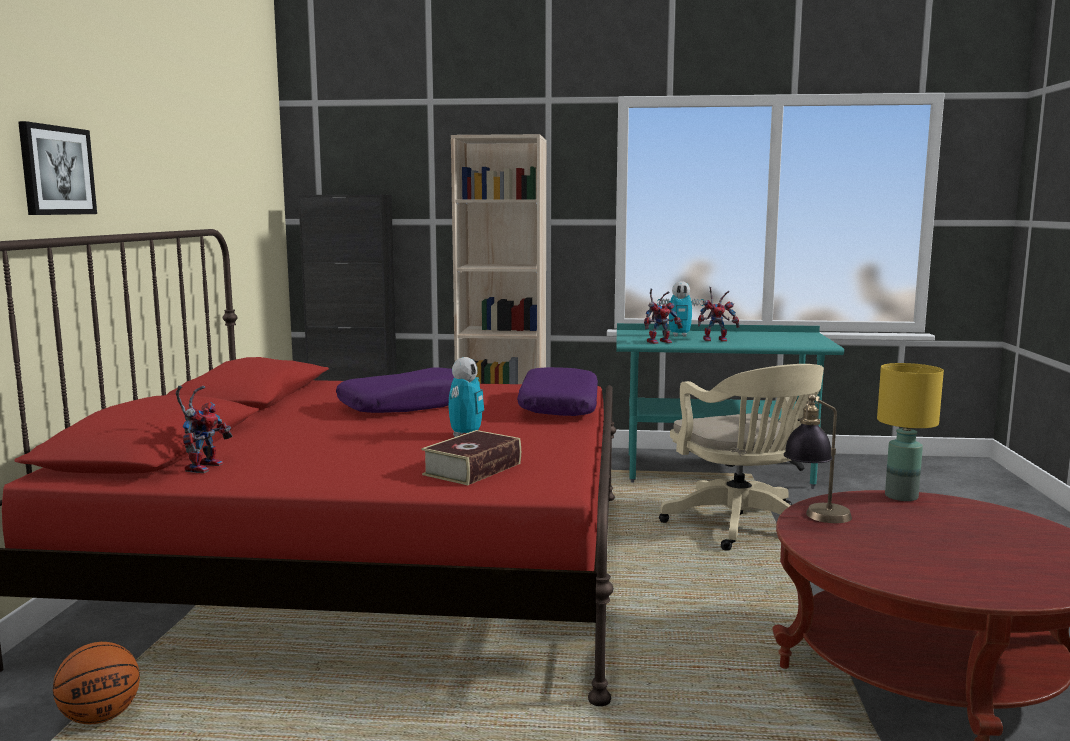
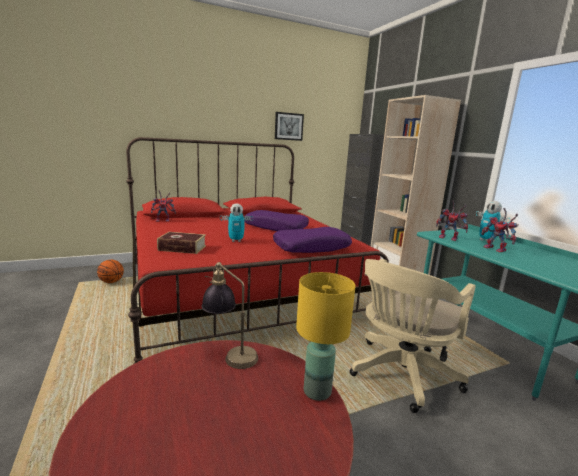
camera: 60 degrees right, 5 degrees up
(56, 170) = (190, 117): picture -> picture (288, 126)

